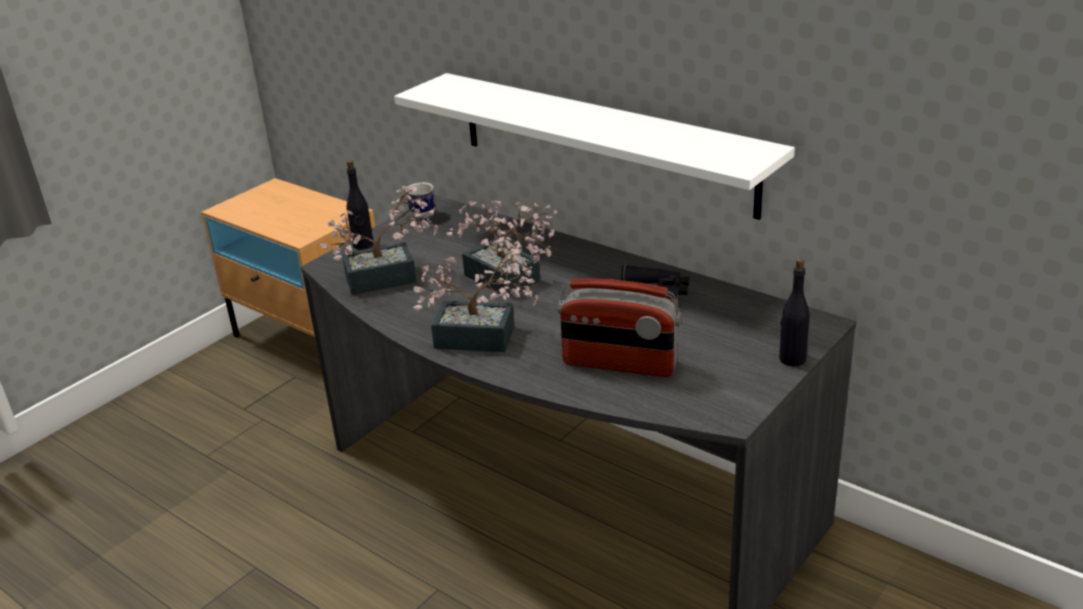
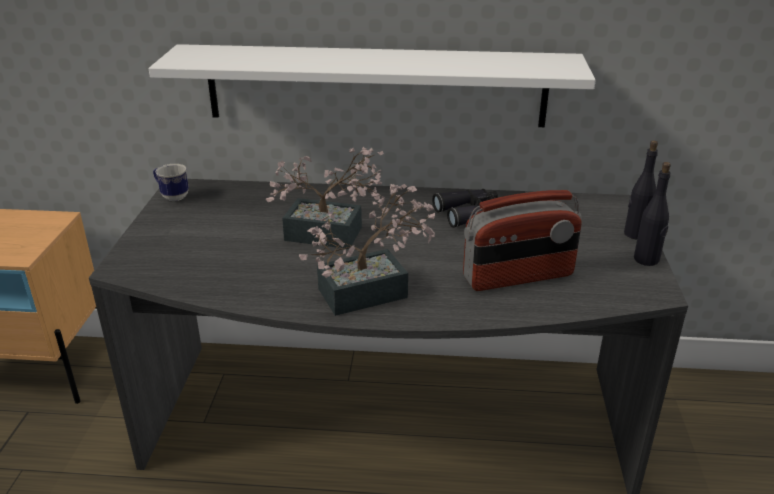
camera: 35 degrees left, 0 degrees up
(363, 245) = (141, 239): black bottle -> black bottle (646, 260)
(390, 277) = (207, 262): potted plant -> none

